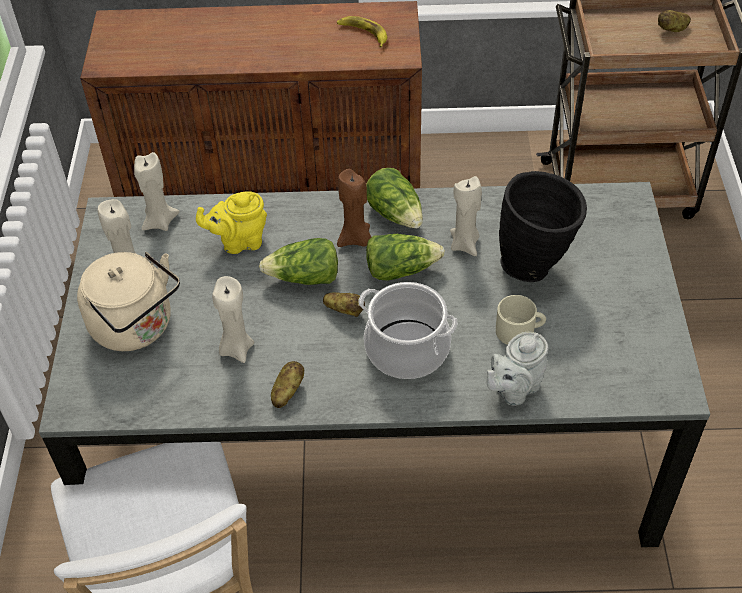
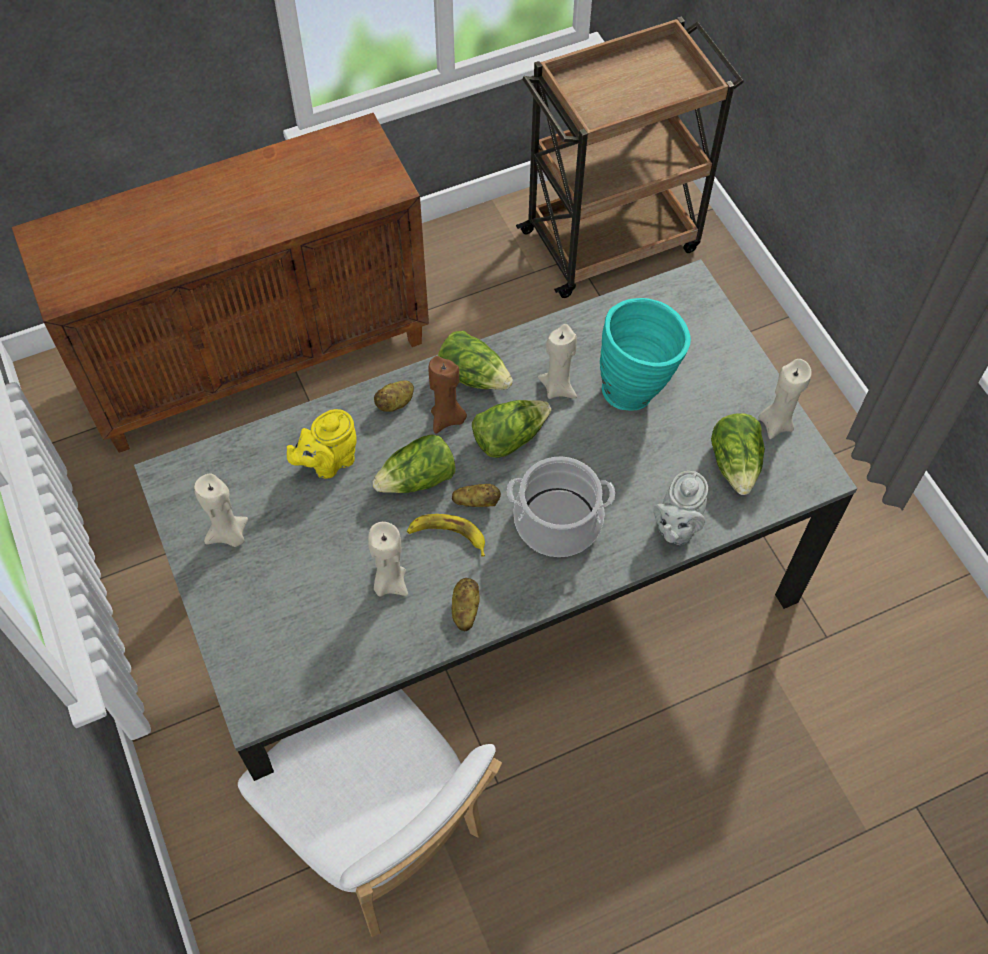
camera: 25 degrees left, 10 degrees up
(137, 327) = (274, 596): beige kettle -> none
(159, 222) = (230, 467): beige candle -> beige candle (776, 423)
(363, 33) = (336, 170): banana -> banana (447, 536)
(519, 331) = (653, 464): beige mug -> none
(536, 265) = (637, 388): black vase -> turquoise vase
(598, 355) = (736, 464): none -> lettuce
(672, 29) = (648, 74): potato -> potato (395, 403)

